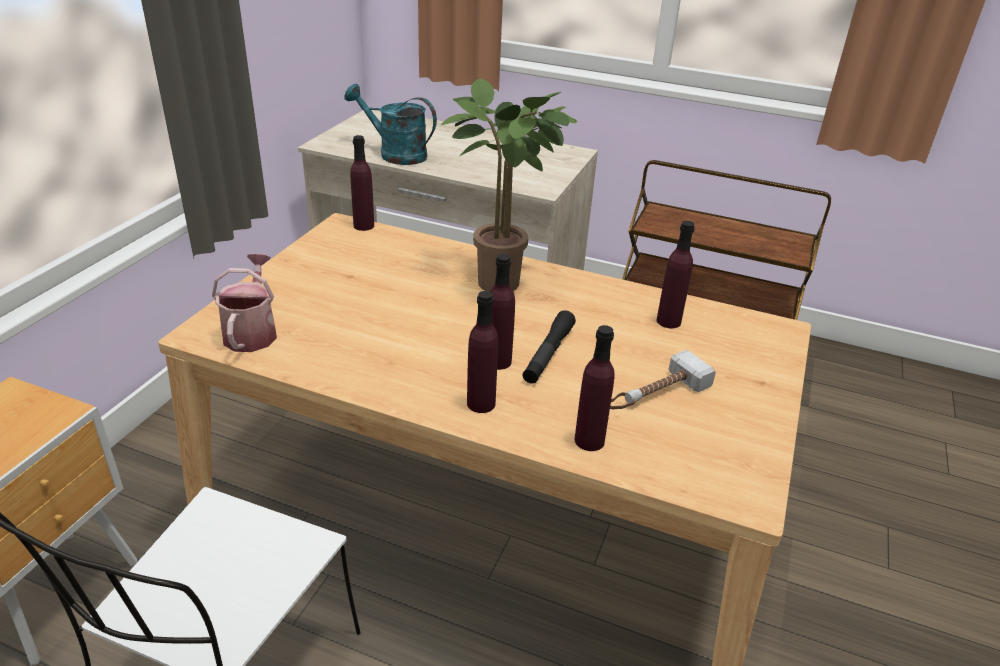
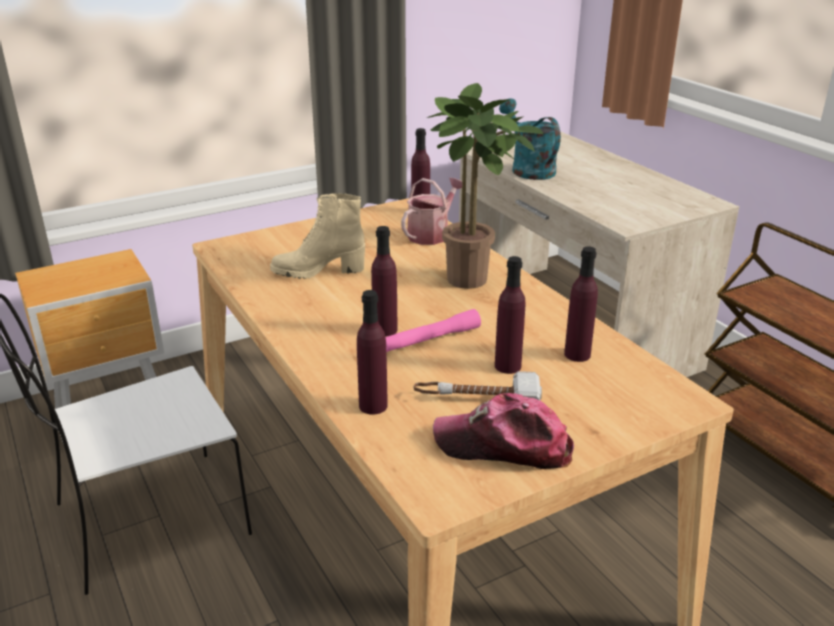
camera: 40 degrees right, 5 degrees down
(252, 331) = (251, 255): watering can -> watering can (431, 234)
(352, 324) = (318, 271): none -> beige boot
(481, 403) = (331, 351): purple bottle -> purple bottle (507, 366)
(548, 354) = (431, 339): black flashlight -> pink flashlight
(726, 426) = (504, 446): none -> cap

